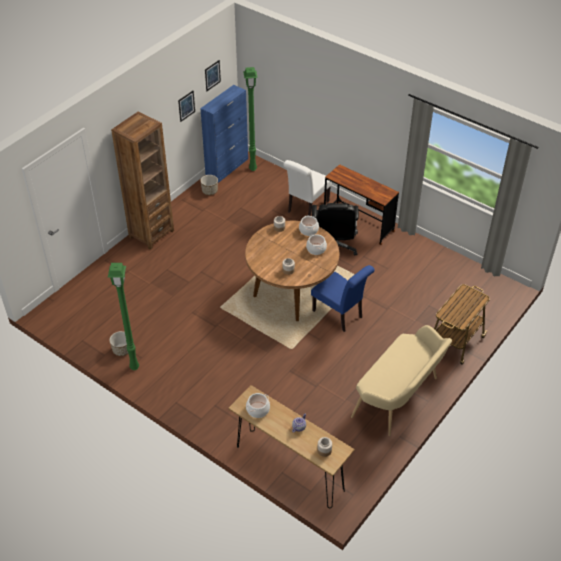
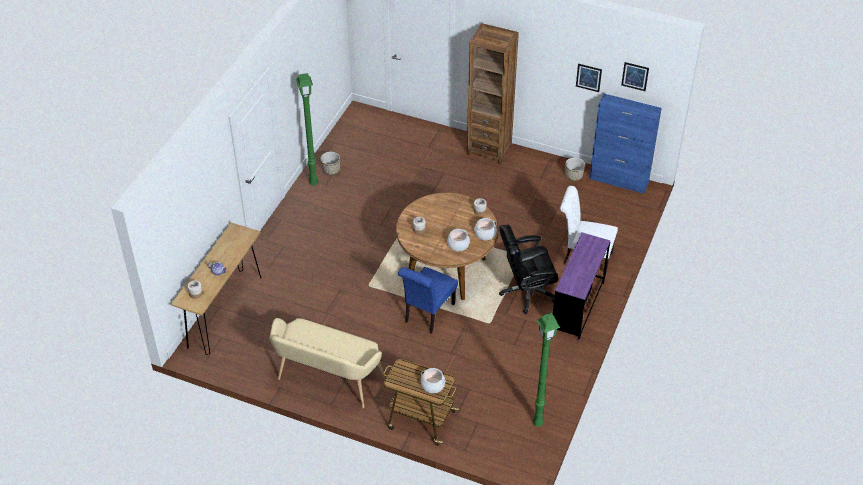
camera: 75 degrees right, 0 degrees up
(253, 169) = (628, 201): green floor lamp -> green floor lamp (537, 424)
(258, 410) = (232, 241): cooking pot -> cooking pot (432, 385)
(358, 224) = (577, 307): brown desk -> purple desk

